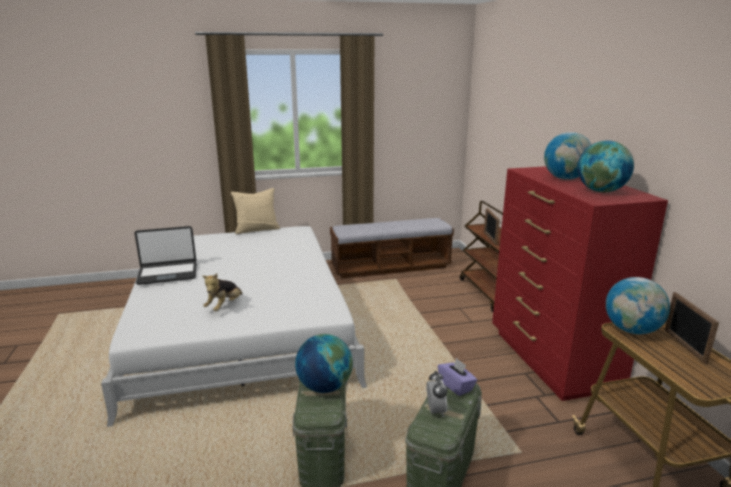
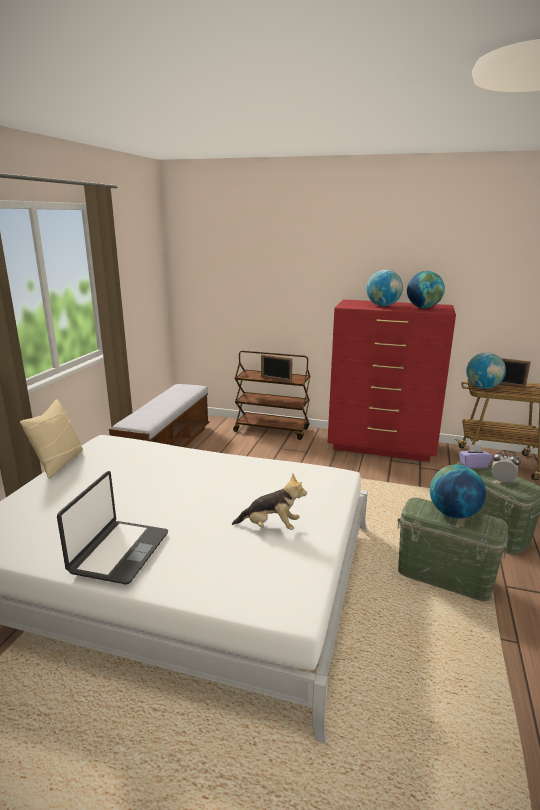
camera: 60 degrees left, 0 degrees up
(224, 306) = (270, 527): plush toy -> plush toy turned 45 degrees counterclockwise

